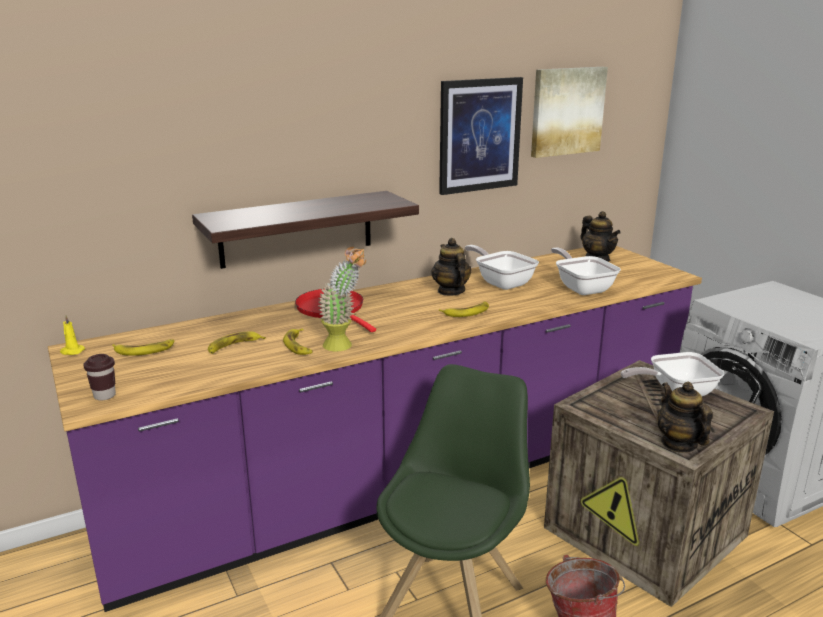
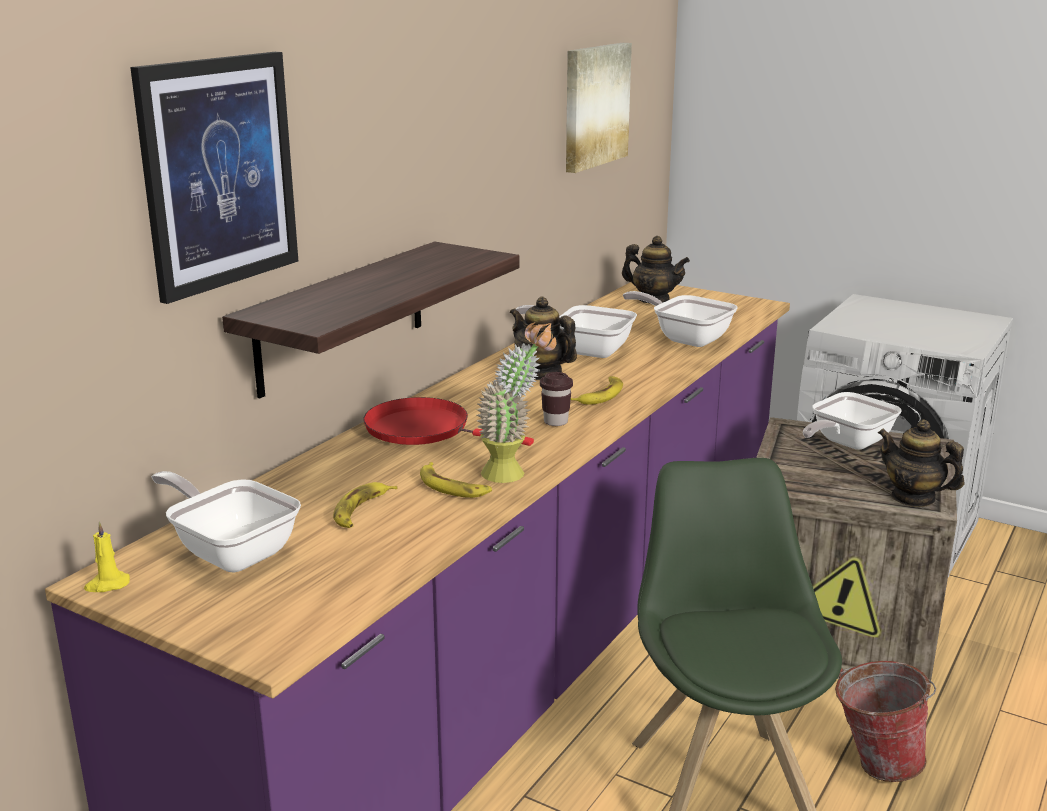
camera: 30 degrees left, 0 degrees up
(104, 396) = (275, 629): brown cup -> brown cup (555, 422)
(144, 350) = (230, 551): banana -> frying pan
(479, 135) = (520, 148): picture -> picture (219, 173)

